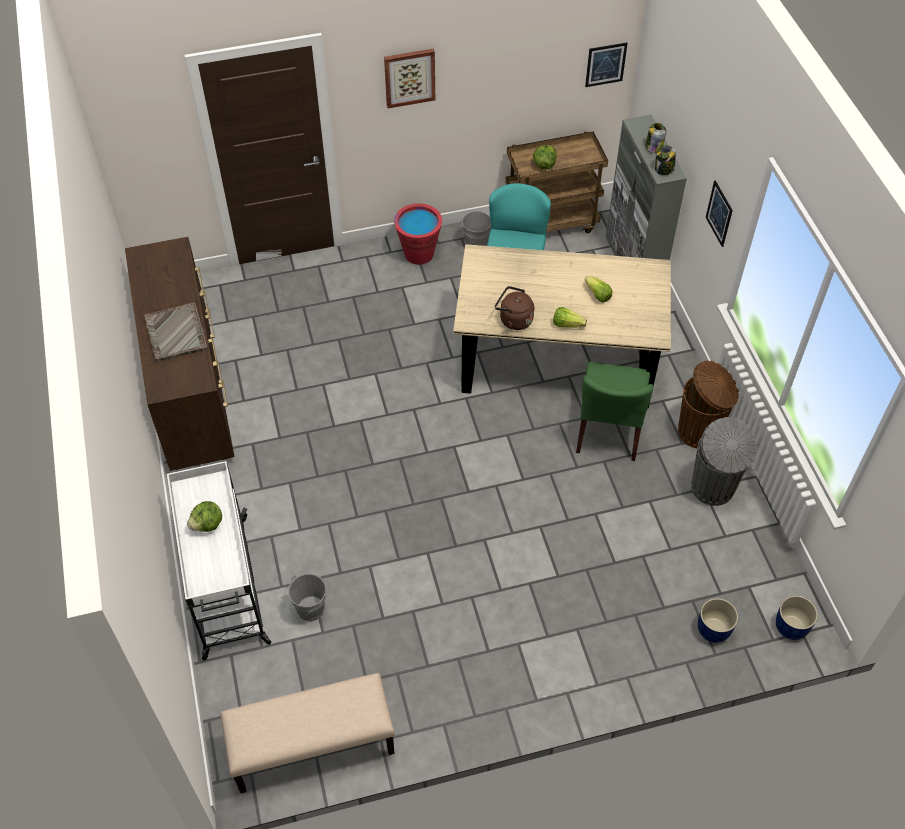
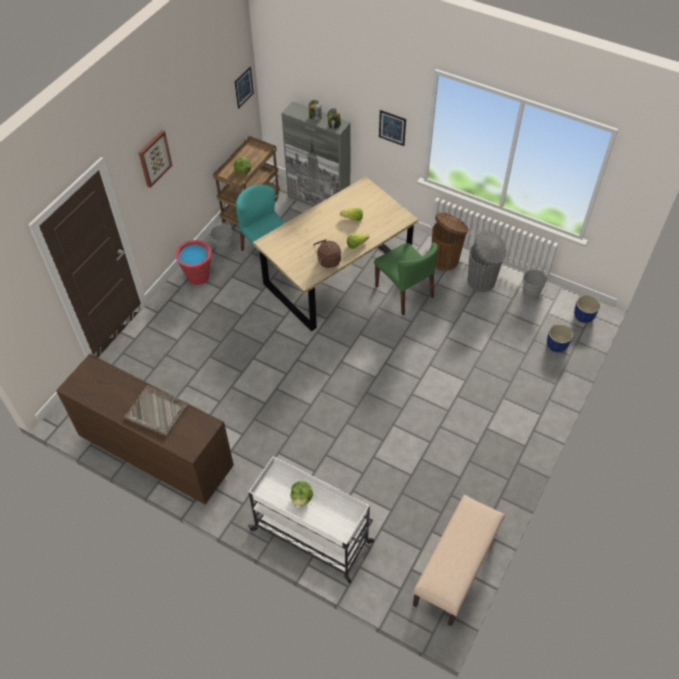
camera: 45 degrees left, 0 degrees up
(308, 611) = (371, 507): grey bucket -> grey bucket (531, 295)

